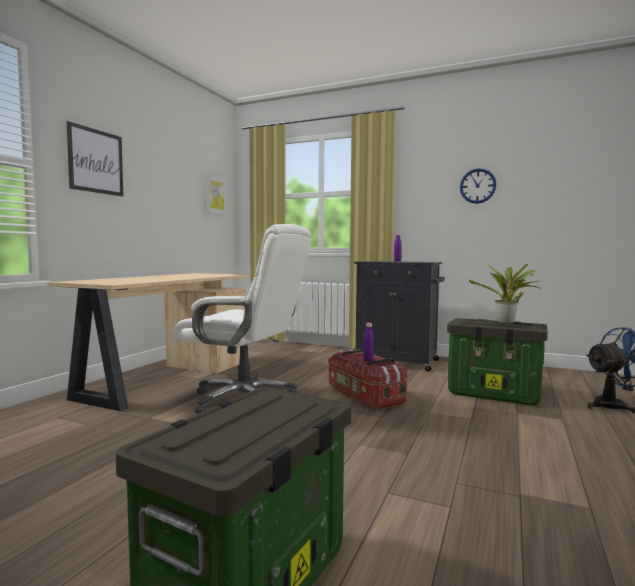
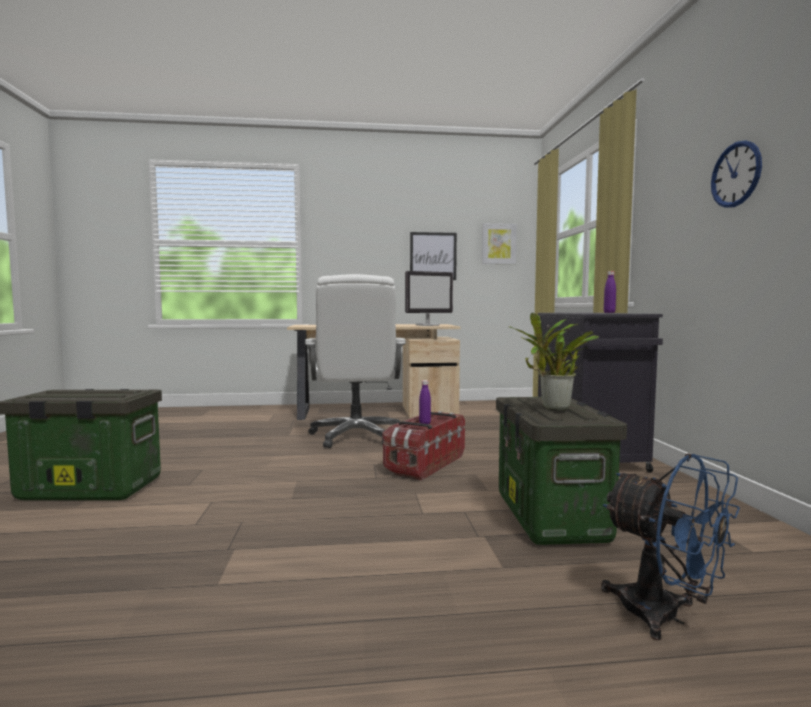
camera: 60 degrees right, 0 degrees up
(96, 161) = (352, 233): picture -> picture (433, 256)
(216, 275) = (428, 325): none -> monitor

